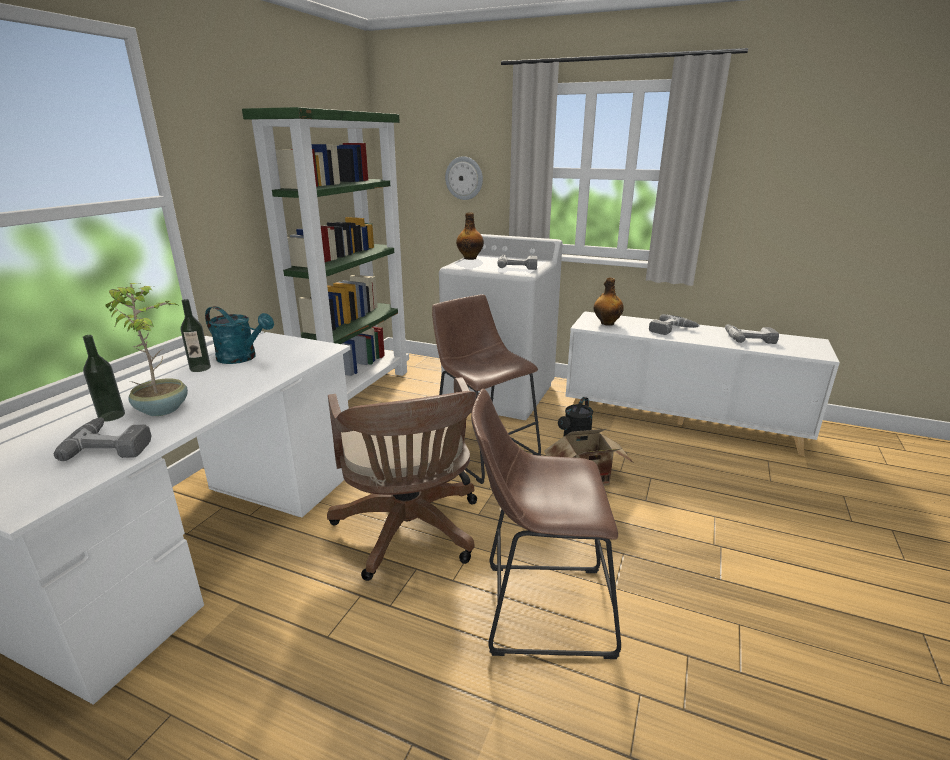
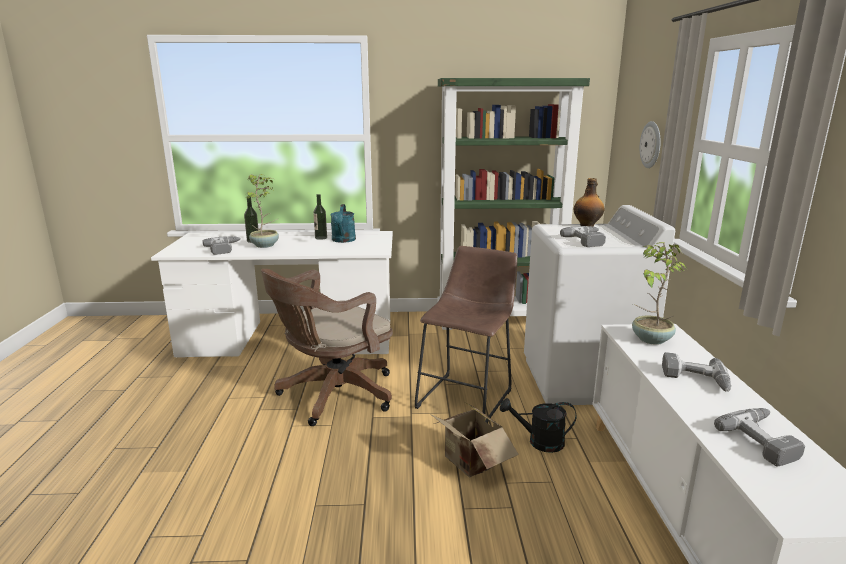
camera: 65 degrees right, 5 degrees down
(538, 607) = (277, 469): brown stool -> none
(606, 323) = (650, 339): bottle -> potted plant

